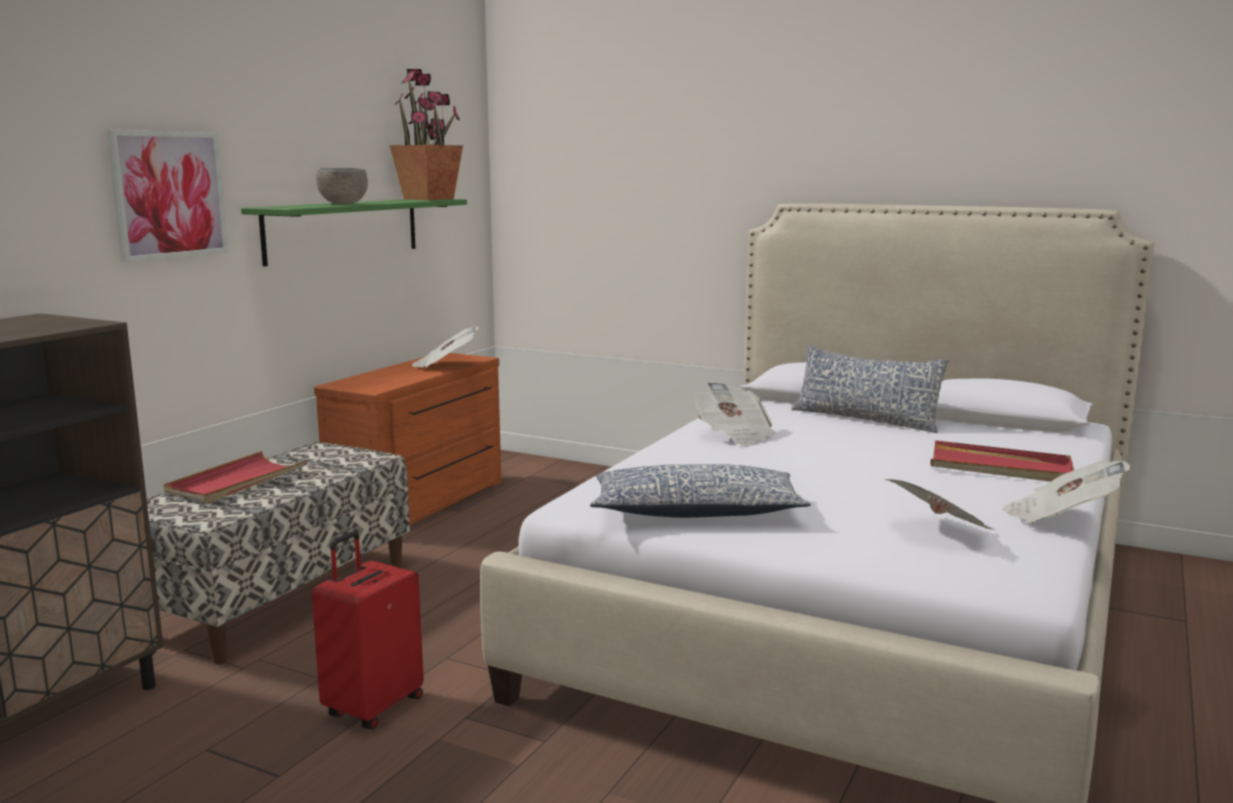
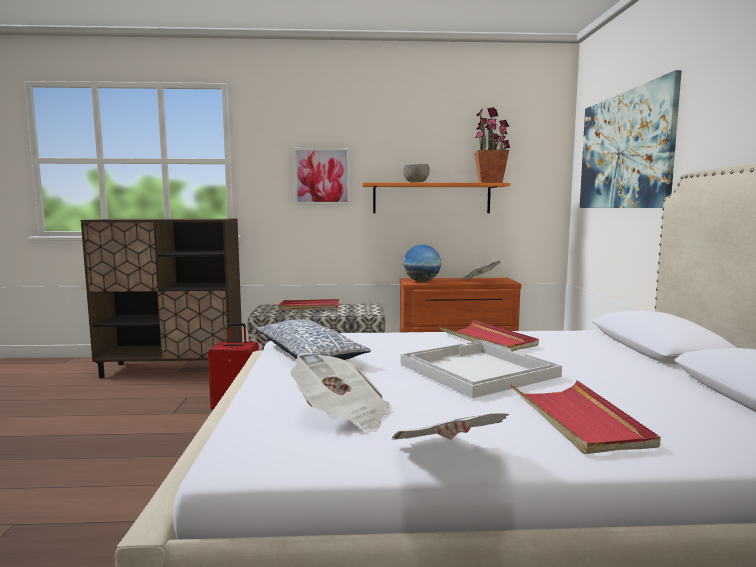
camera: 60 degrees right, 5 degrees down
(343, 229) = (431, 198): green shelf -> orange shelf
(377, 384) = (421, 281): none -> globe
(629, 160) = (624, 151): none -> picture
(733, 435) = (487, 340): newspaper -> red tray
(845, 463) = (476, 370): none -> white tray
(865, 419) = (628, 362): pillow -> none

